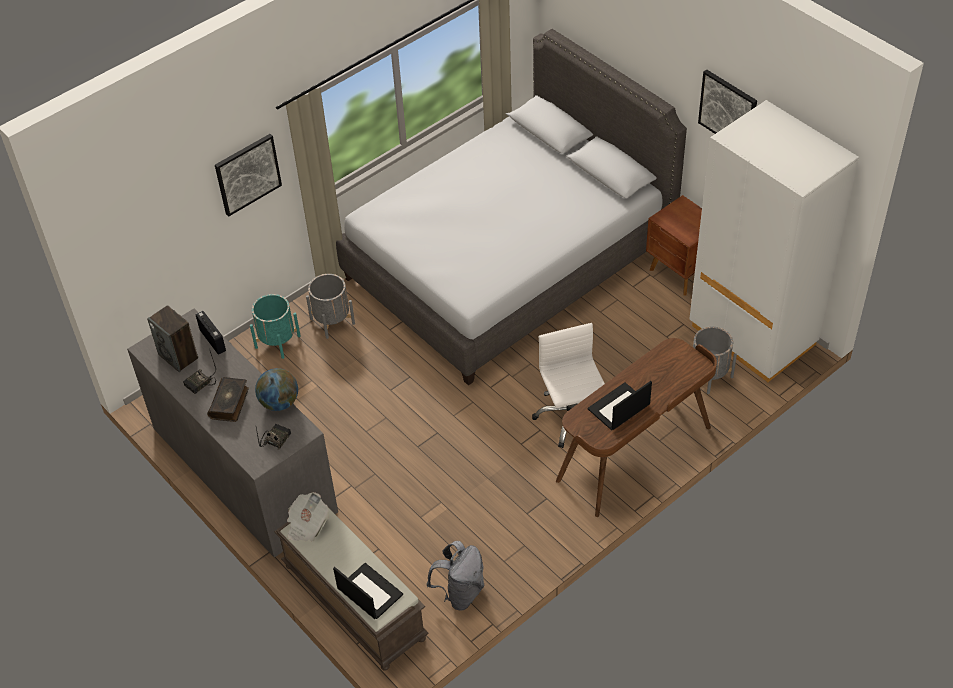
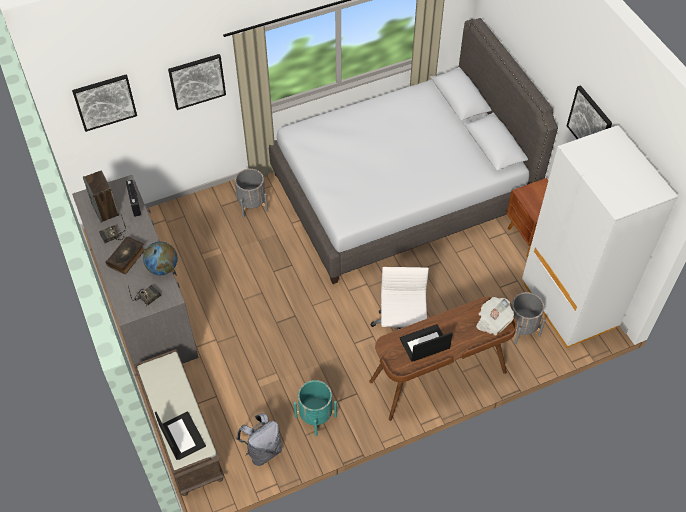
camera: 15 degrees right, 5 degrees up
(146, 223) = (105, 102): none -> picture
(277, 342) = (206, 210): turquoise planter -> turquoise planter (315, 416)
(307, 525) = (158, 367): newspaper -> newspaper (492, 321)

